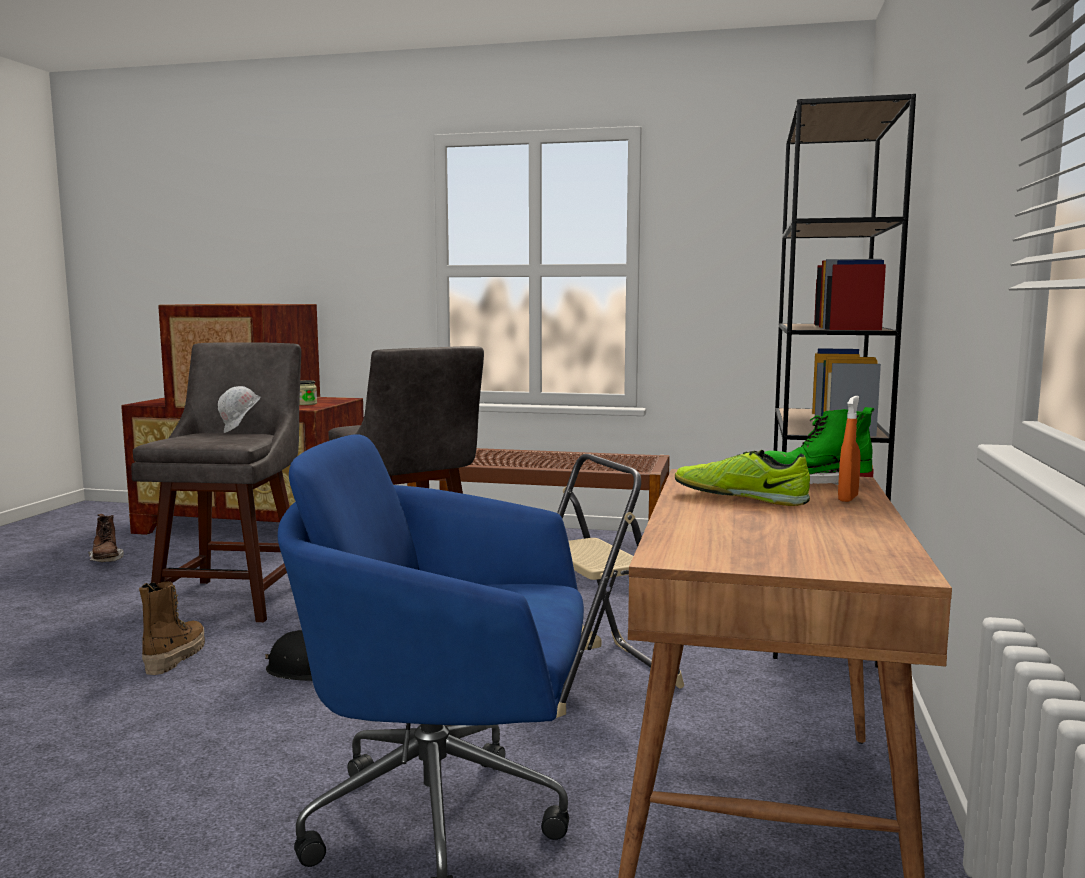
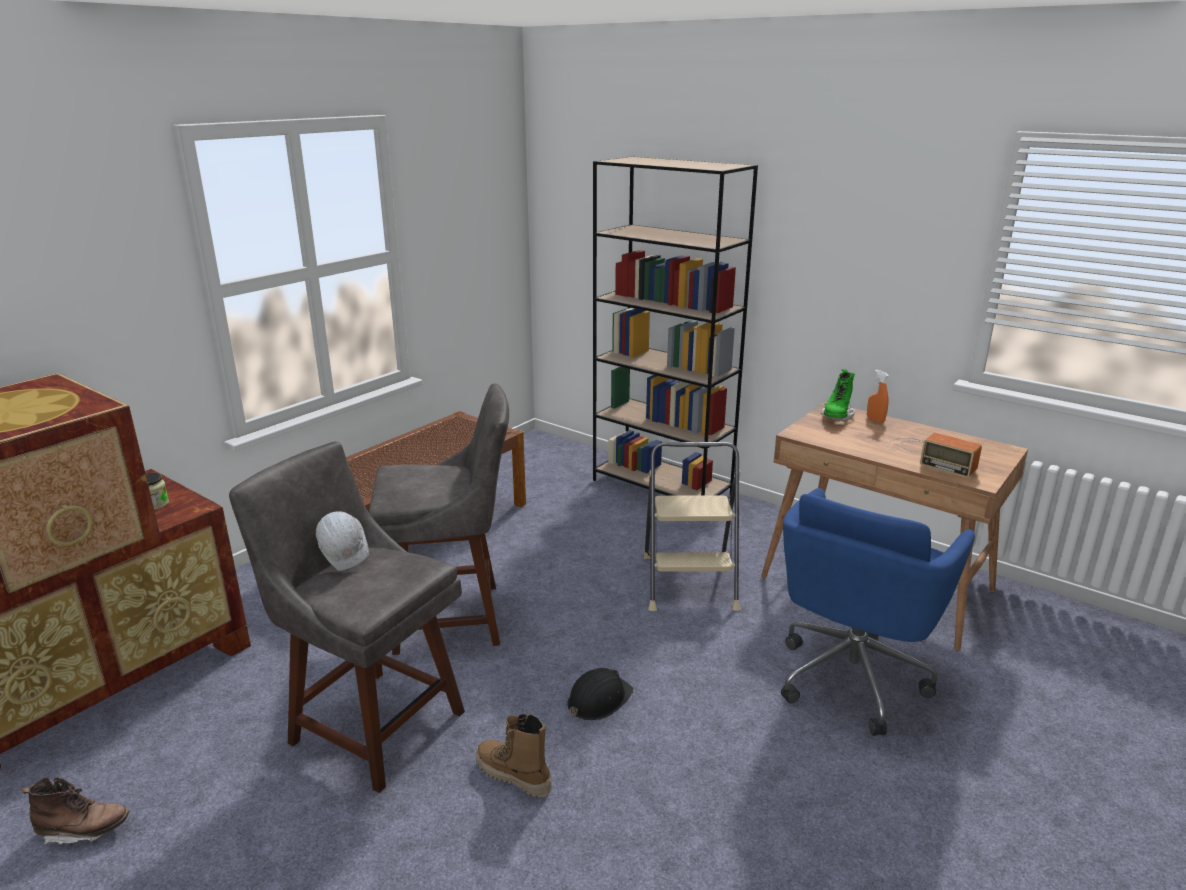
camera: 65 degrees left, 15 degrees up
(738, 527) = (929, 456): none -> radio
(740, 497) = (865, 439): shoe -> none

